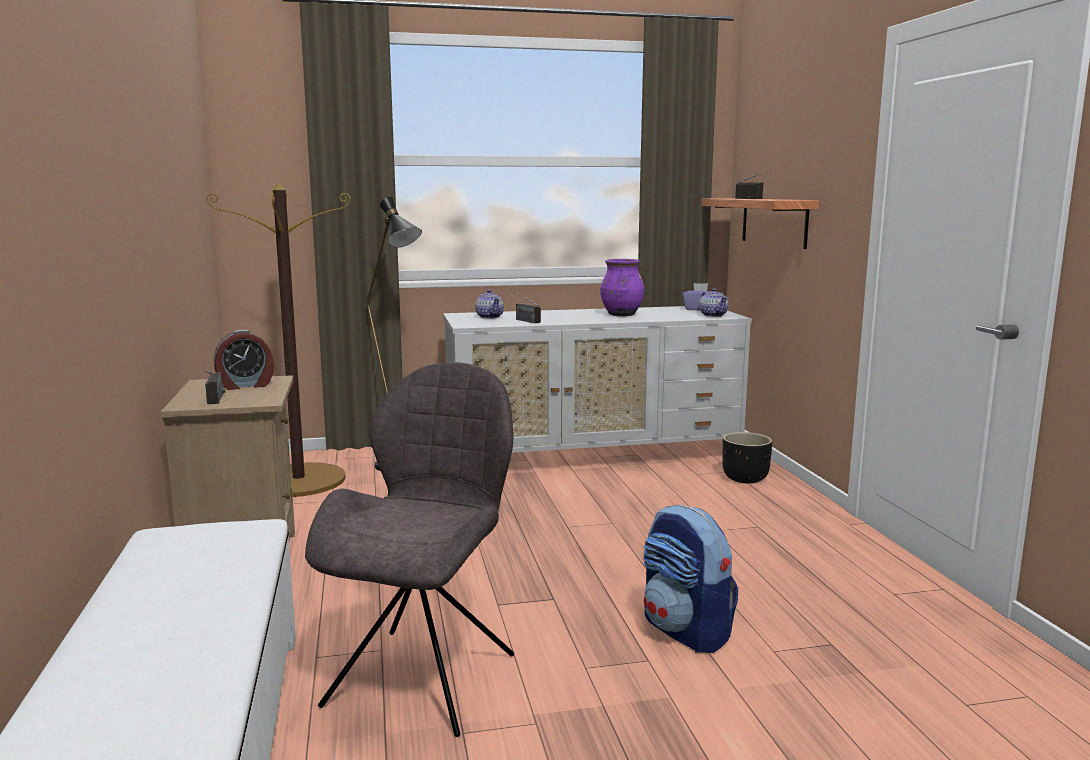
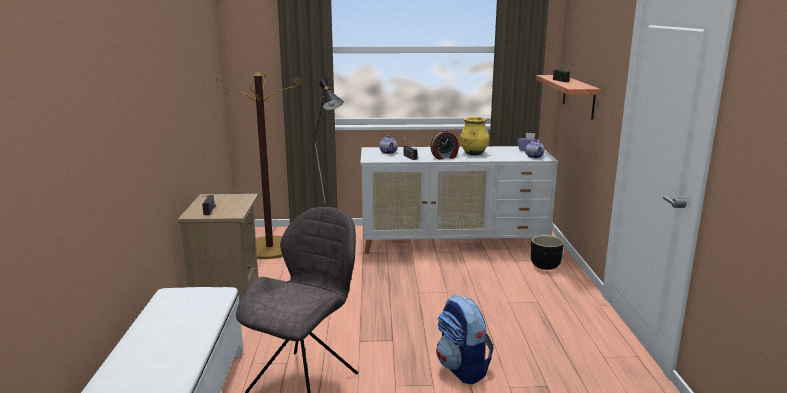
camera: 10 degrees right, 5 degrees up
(245, 385) = (228, 201): alarm clock -> alarm clock (444, 157)
(621, 314) = (473, 153): purple vase -> yellow vase

